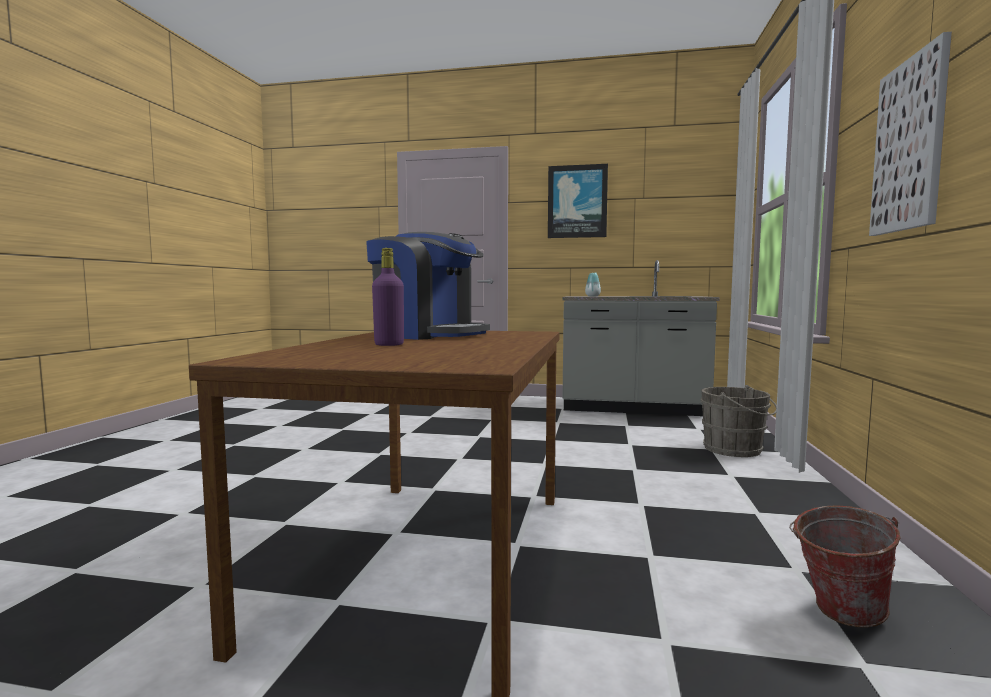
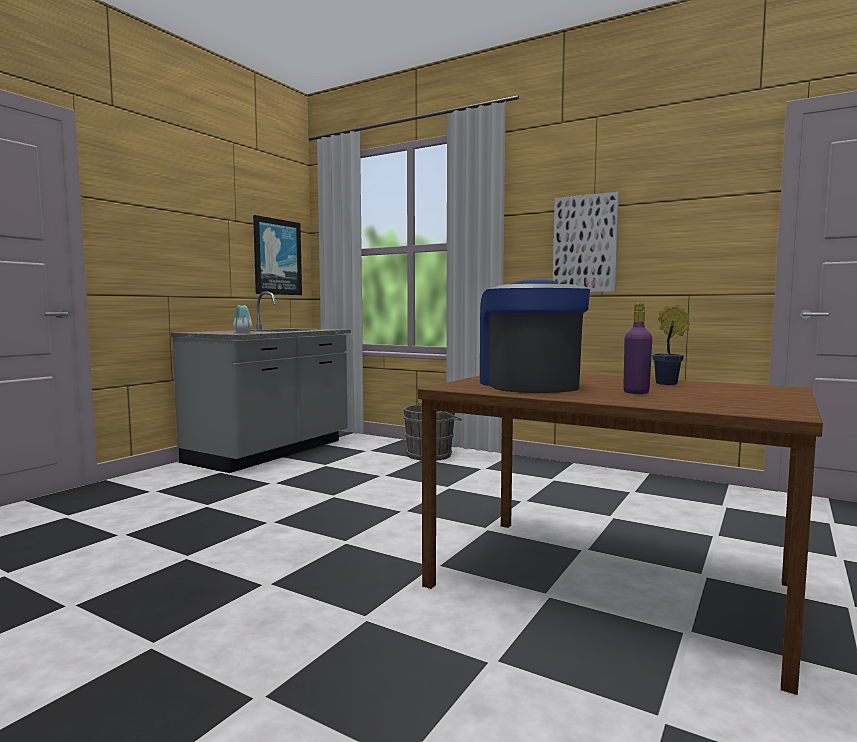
camera: 70 degrees left, 0 degrees up
(427, 335) = (528, 385): coffee machine -> coffee machine turned 60 degrees counterclockwise
(482, 348) = (669, 383): none -> potted plant
(577, 201) = (172, 212): picture -> picture (277, 257)
(837, 614) = (680, 497): bucket -> none

